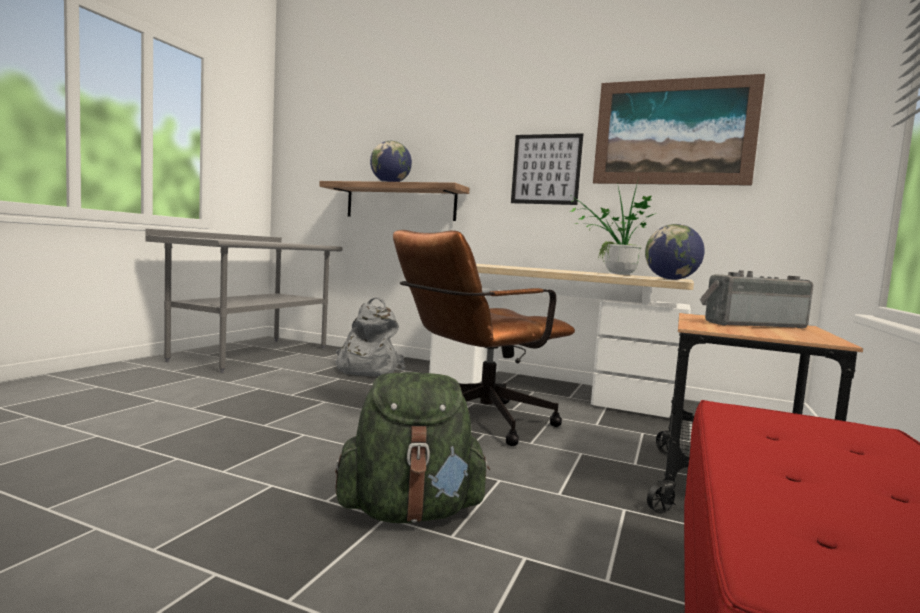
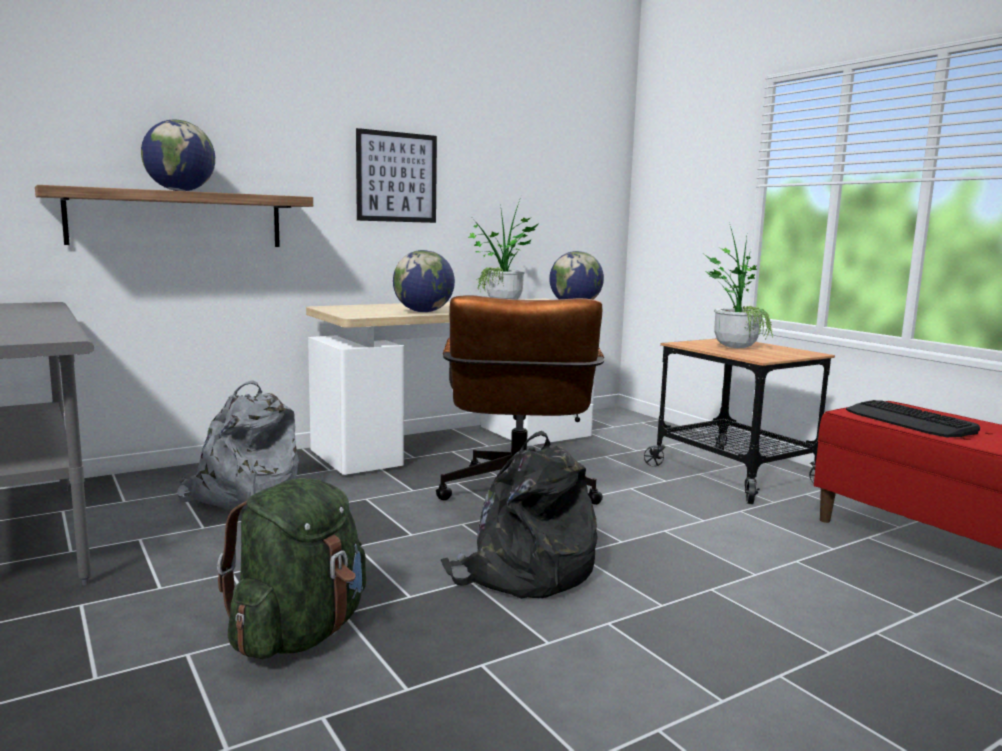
camera: 55 degrees left, 5 degrees up
(334, 446) = (523, 573): none -> black backpack
(410, 512) = (706, 577): green backpack -> green backpack (299, 634)
(505, 267) = (423, 312): none -> globe
(673, 132) = (520, 145): picture -> none
(751, 324) = (733, 346): radio -> potted plant
(779, 437) = (909, 421): none -> keyboard

